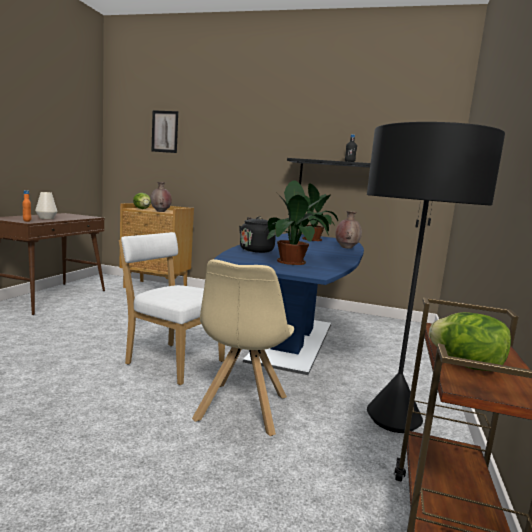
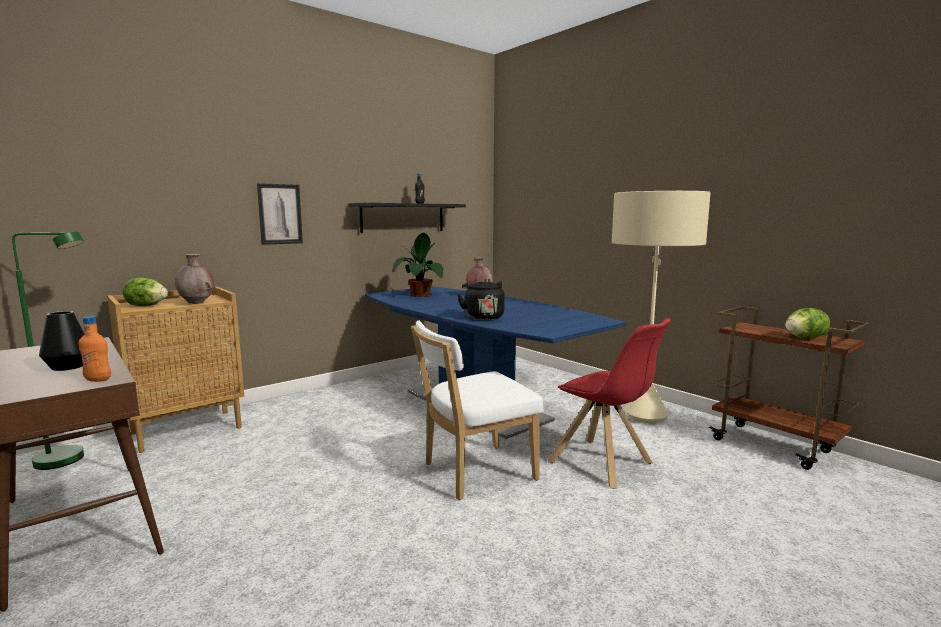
camera: 55 degrees left, 0 degrees up
(46, 218) = (68, 367): white vase -> black vase
(105, 281) = (70, 460): none -> green floor lamp
(165, 131) = (132, 165): picture -> picture (280, 214)
(241, 410) = (604, 464): beige chair -> red chair
(292, 261) = (547, 317): potted plant -> none
(393, 421) = (645, 416): black floor lamp -> beige floor lamp

